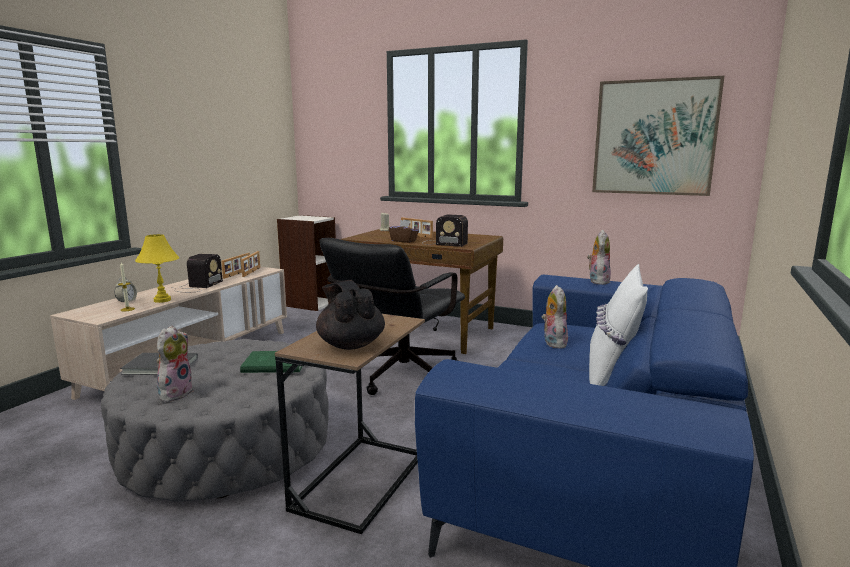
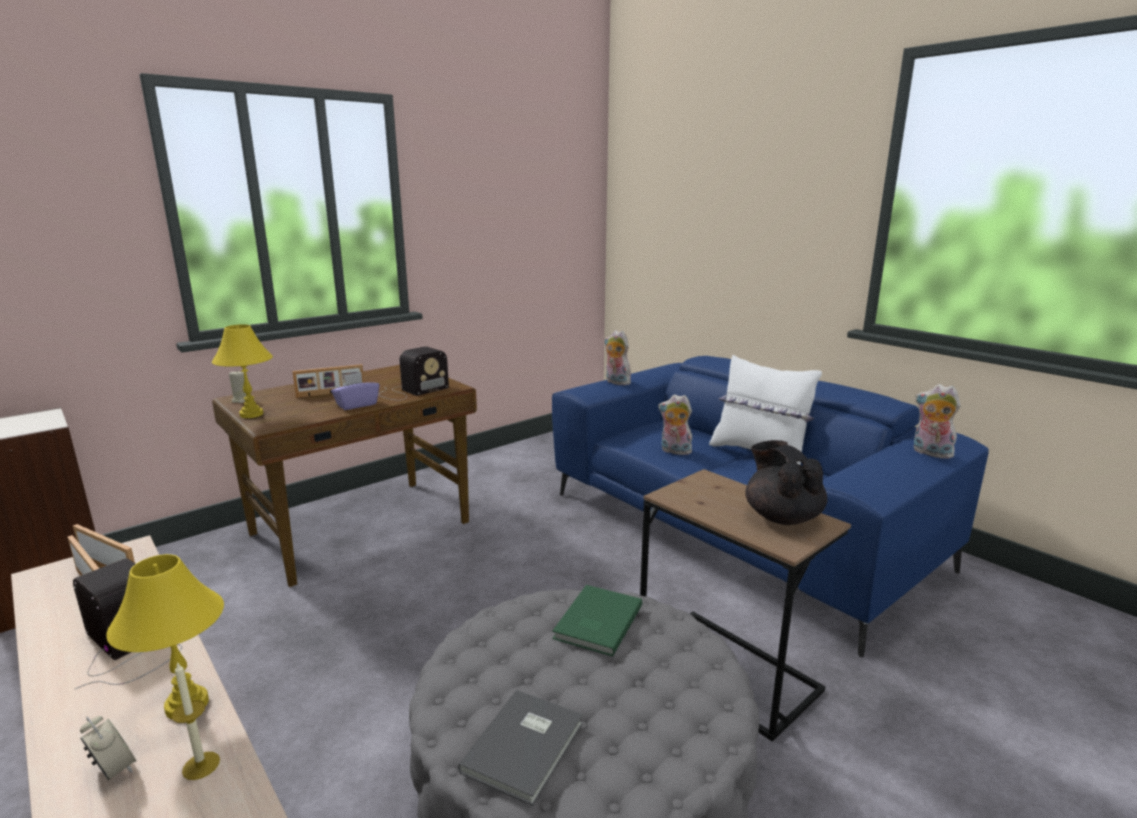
camera: 65 degrees left, 5 degrees up
(175, 393) = (659, 730): plush toy -> plush toy (930, 453)
(350, 345) = (782, 517): black teapot -> black teapot turned 75 degrees clockwise
(366, 234) = (251, 414): none -> yellow table lamp
(397, 378) = (491, 585): black office chair -> none
(404, 241) = (356, 405): brown tissue box -> purple tissue box
(654, 137) = (532, 223): picture -> none

